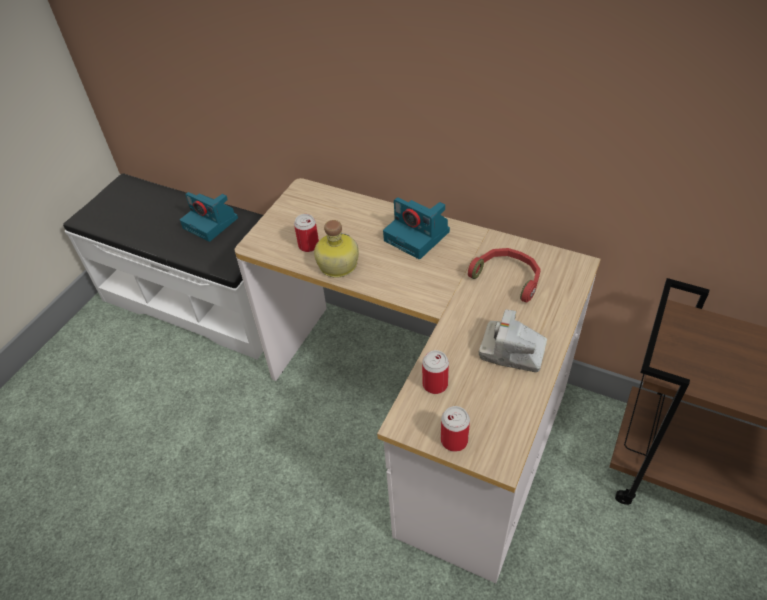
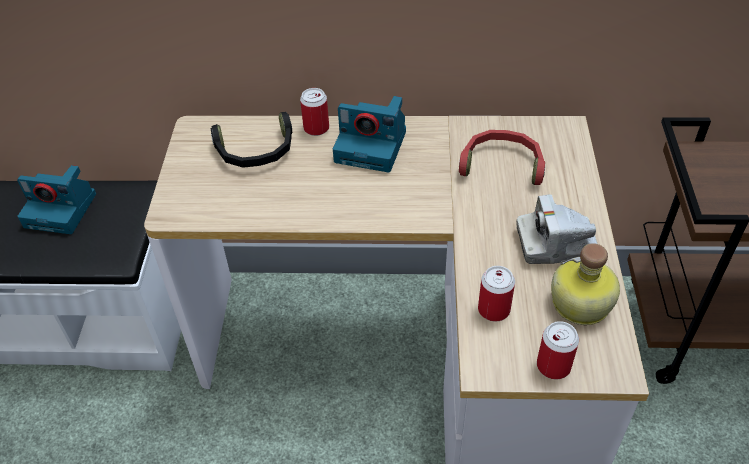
camera: 25 degrees left, 0 degrees up
(308, 245) = (243, 194): can -> can (316, 128)
(334, 217) = (256, 152): none -> black headphones
(336, 265) = (293, 208): bottle -> bottle (579, 304)

